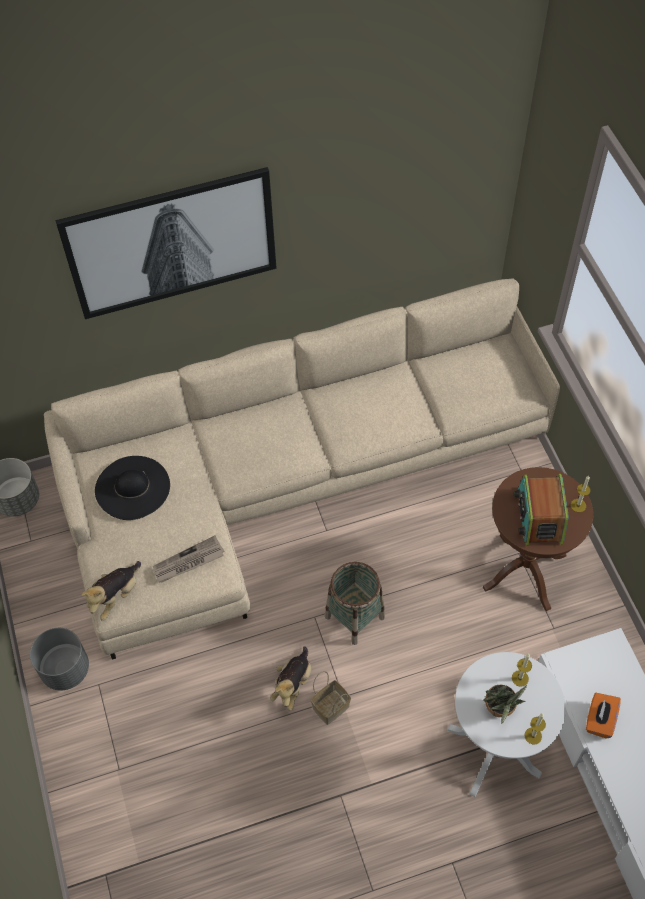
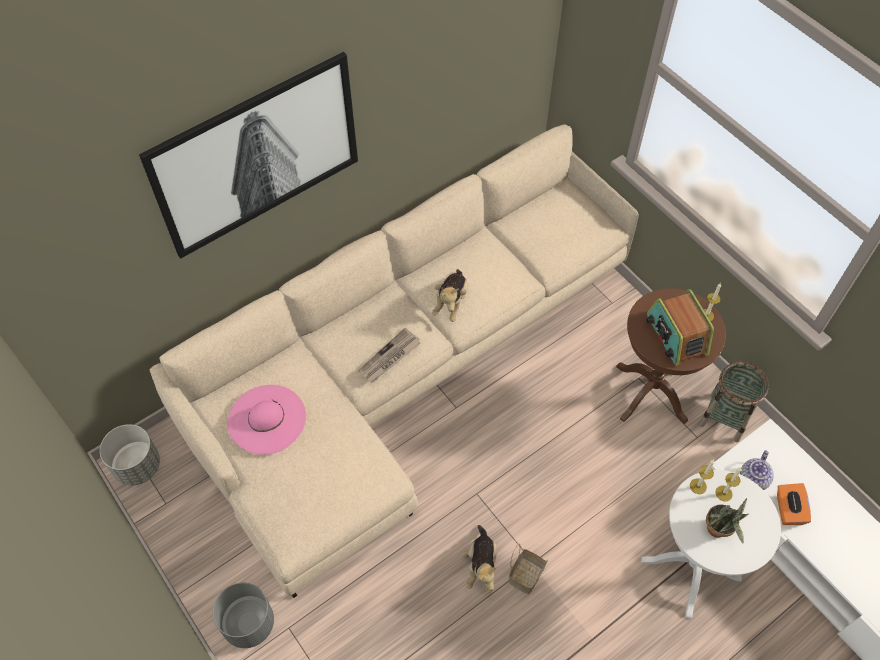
camera: 20 degrees left, 0 degrees up
(116, 596) = (290, 534): plush toy -> plush toy (451, 302)
(132, 487) = (267, 419): black hat -> pink hat
(188, 562) = (351, 477): newspaper -> newspaper (389, 358)
(355, 617) = (514, 482): basket -> basket (725, 417)
(533, 735) = (759, 545): candle -> candle (698, 486)
(577, 681) = (753, 480): none -> teapot

